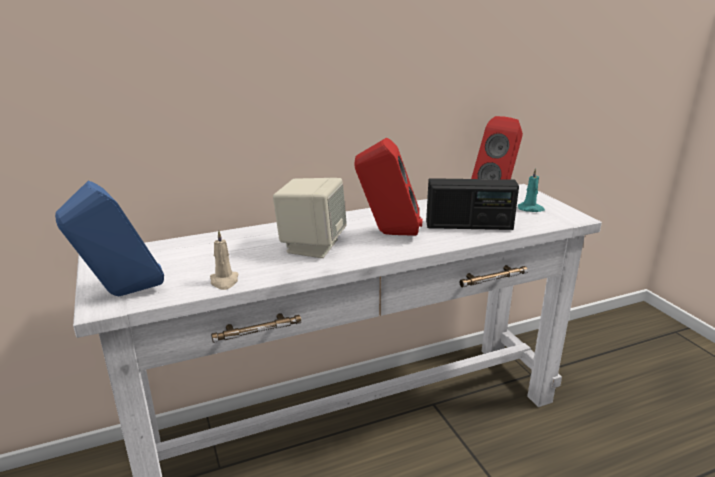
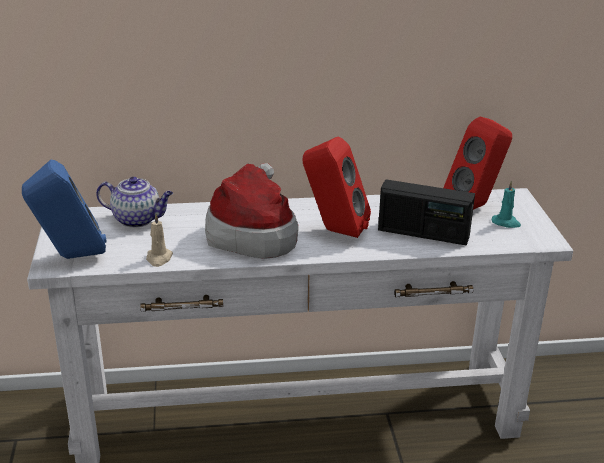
camera: 15 degrees right, 5 degrees up
(186, 249) = (138, 219): none -> teapot
(312, 246) = (253, 233): beige speaker -> hat

